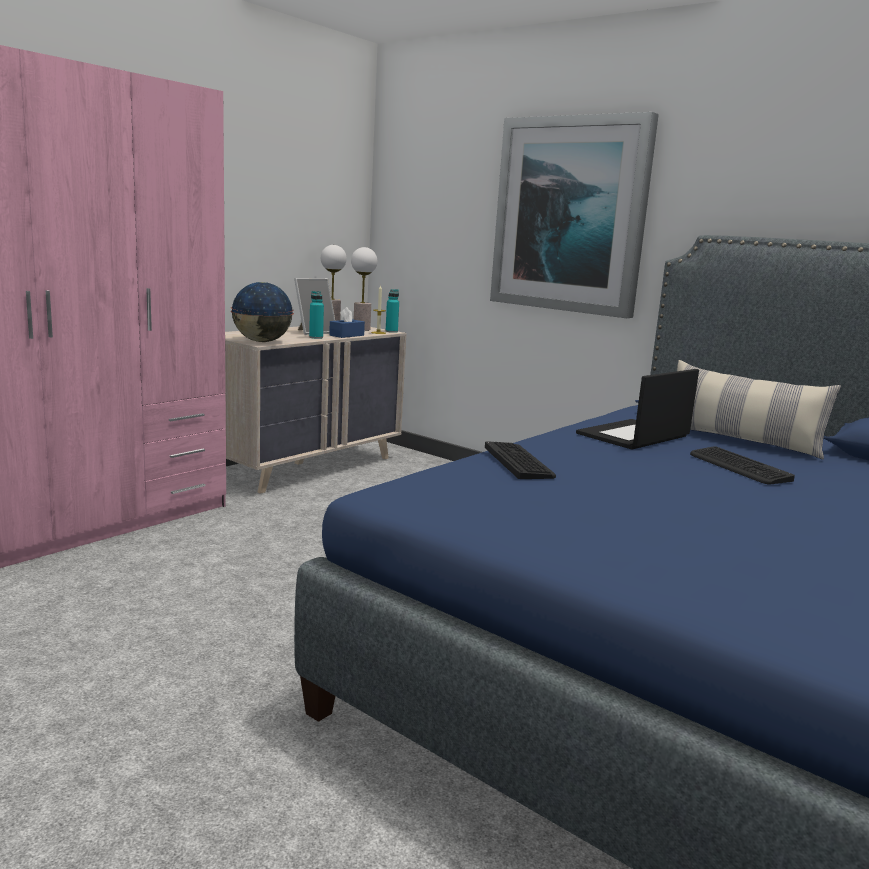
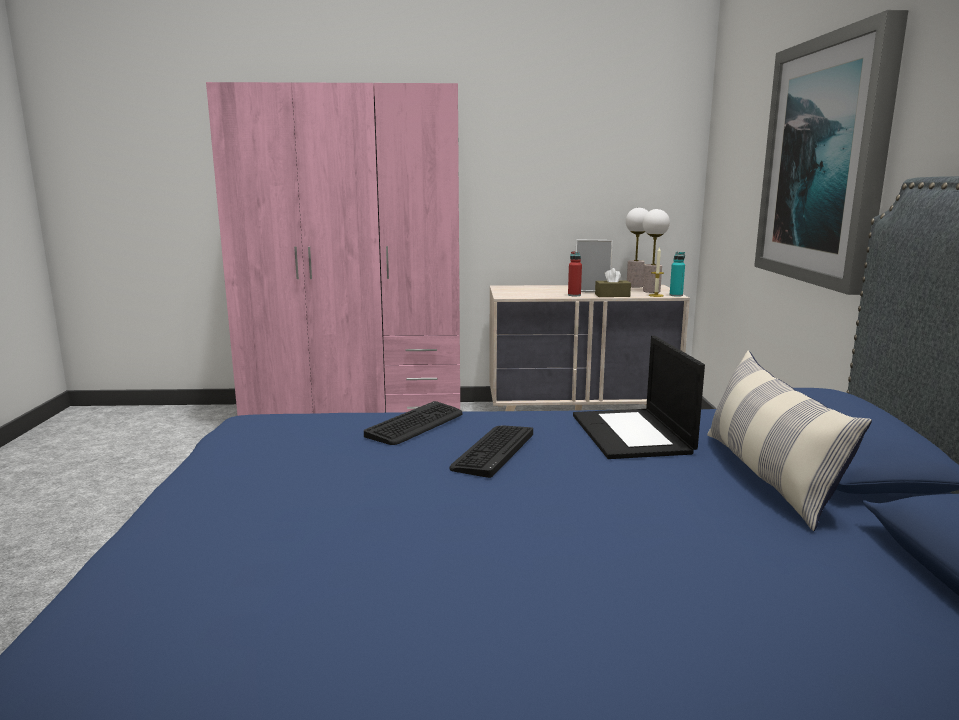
camera: 50 degrees right, 0 degrees up
(262, 341) = (514, 295): globe -> none
(316, 337) = (574, 295): turquoise bottle -> red bottle
(346, 335) = (612, 295): blue tissue box -> brown tissue box
(633, 436) = (633, 434): laptop -> laptop turned 105 degrees counterclockwise
(738, 467) = (632, 497): keyboard -> keyboard (493, 451)

